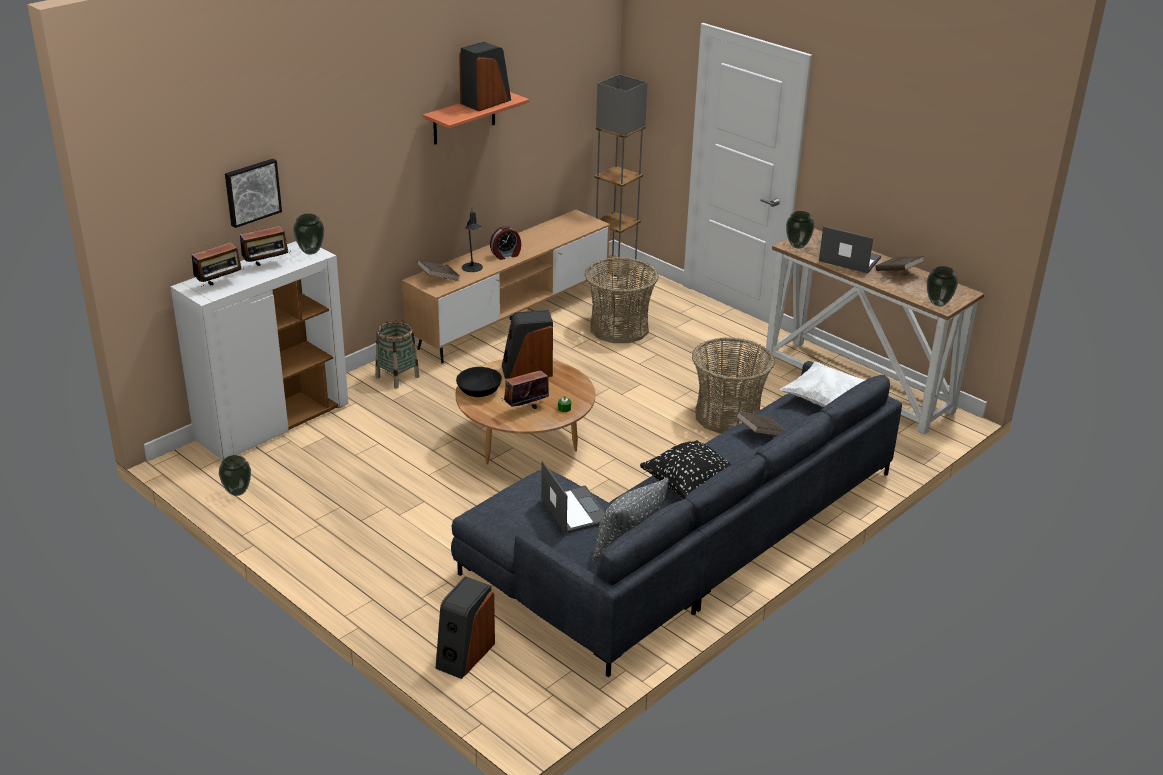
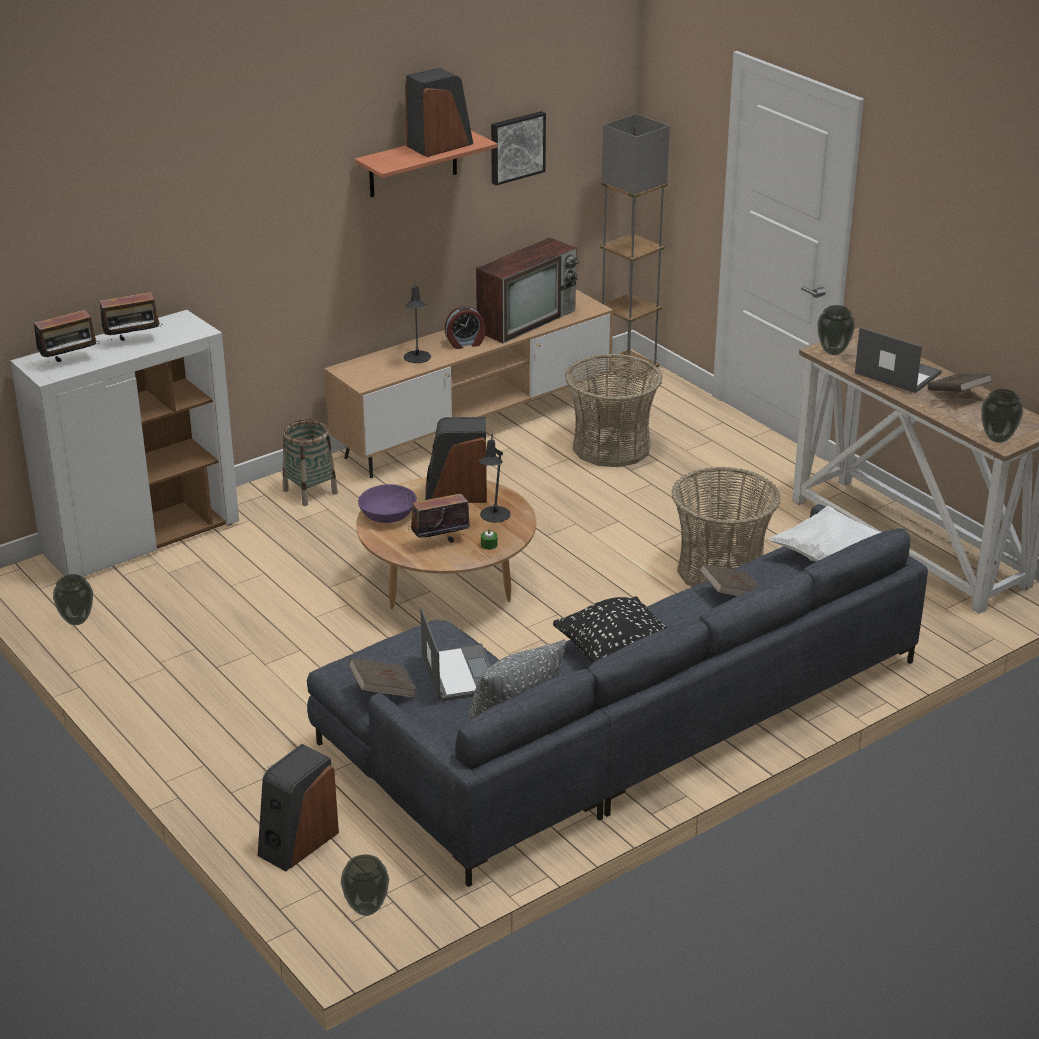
camera: 10 degrees right, 0 degrees up
(252, 192) = (119, 248): picture -> picture (516, 147)
(310, 251) = (191, 326): vase -> vase (366, 908)
(438, 278) = (370, 368): brown book -> brown book (382, 690)
(479, 390) = (387, 515): black bowl -> purple bowl
(548, 235) = (527, 320): none -> television
(561, 386) = (494, 517): none -> black table lamp

